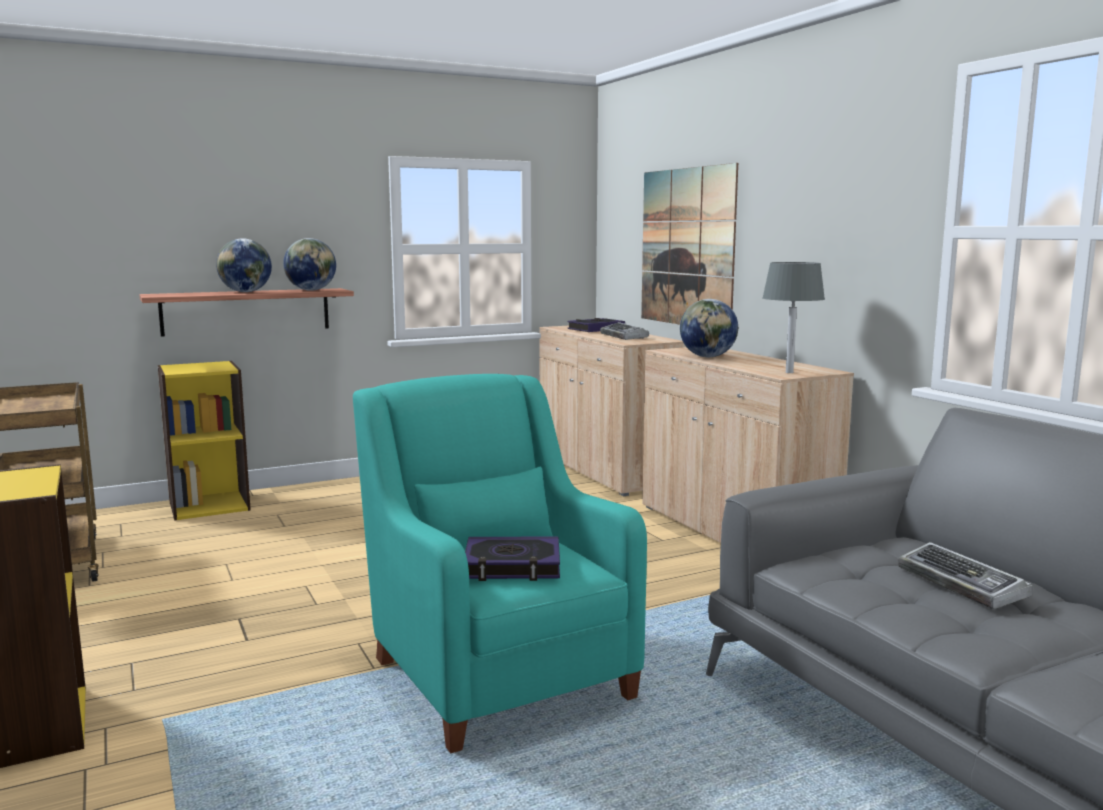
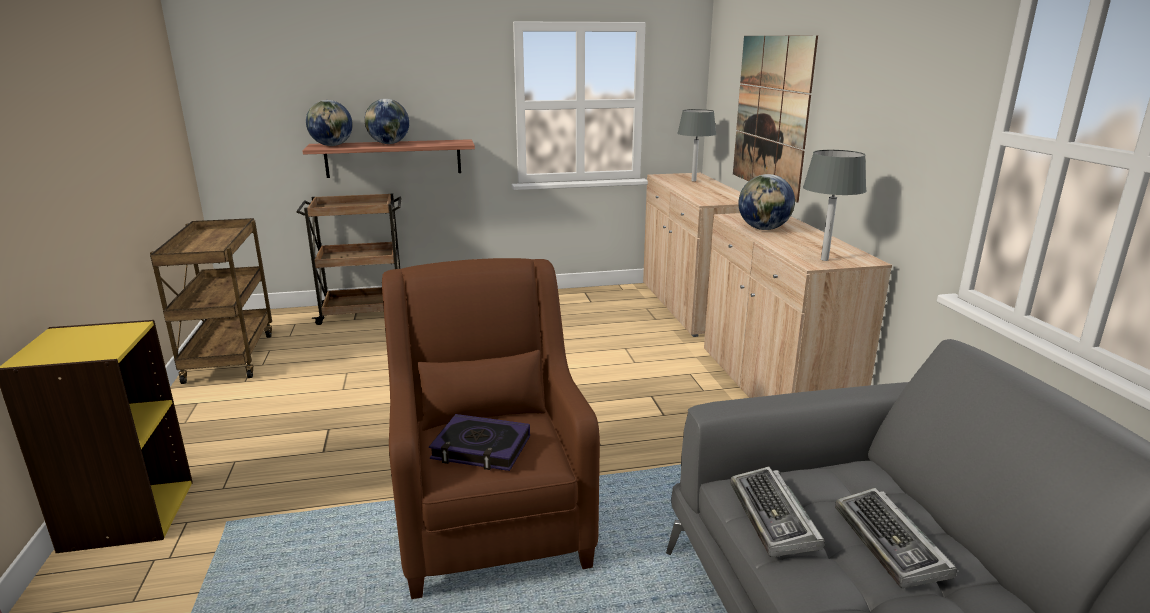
camera: 15 degrees right, 10 degrees up
(209, 505) = (364, 312): yellow bookcase -> brown cart
(311, 290) = (442, 142): globe -> globe (332, 145)
(496, 671) = (491, 516): turquoise armchair -> brown armchair
(596, 329) = (693, 181): book -> grey table lamp
(624, 336) = (710, 193): keyboard -> keyboard (774, 519)

